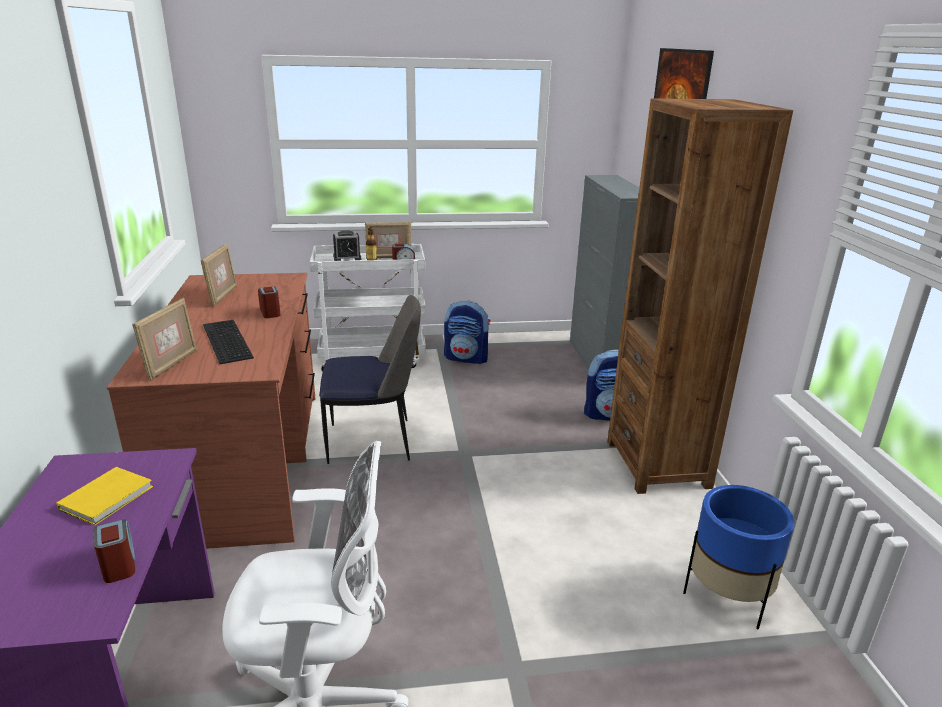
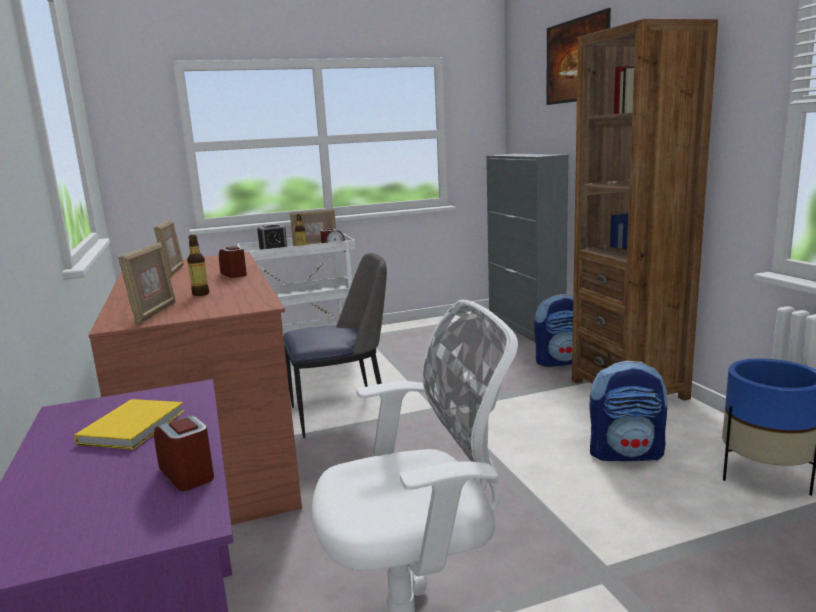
camera: 10 degrees left, 10 degrees down
(224, 341) = (200, 294): keyboard -> bottle
(467, 358) = (400, 340): backpack -> backpack (626, 453)

